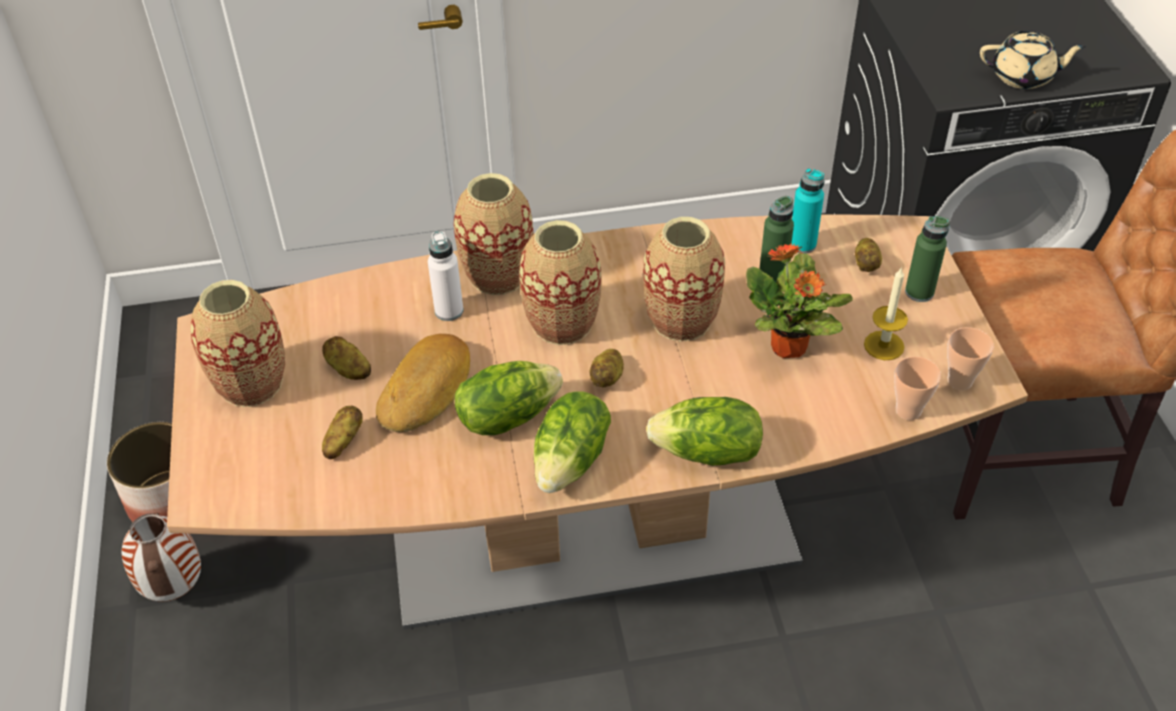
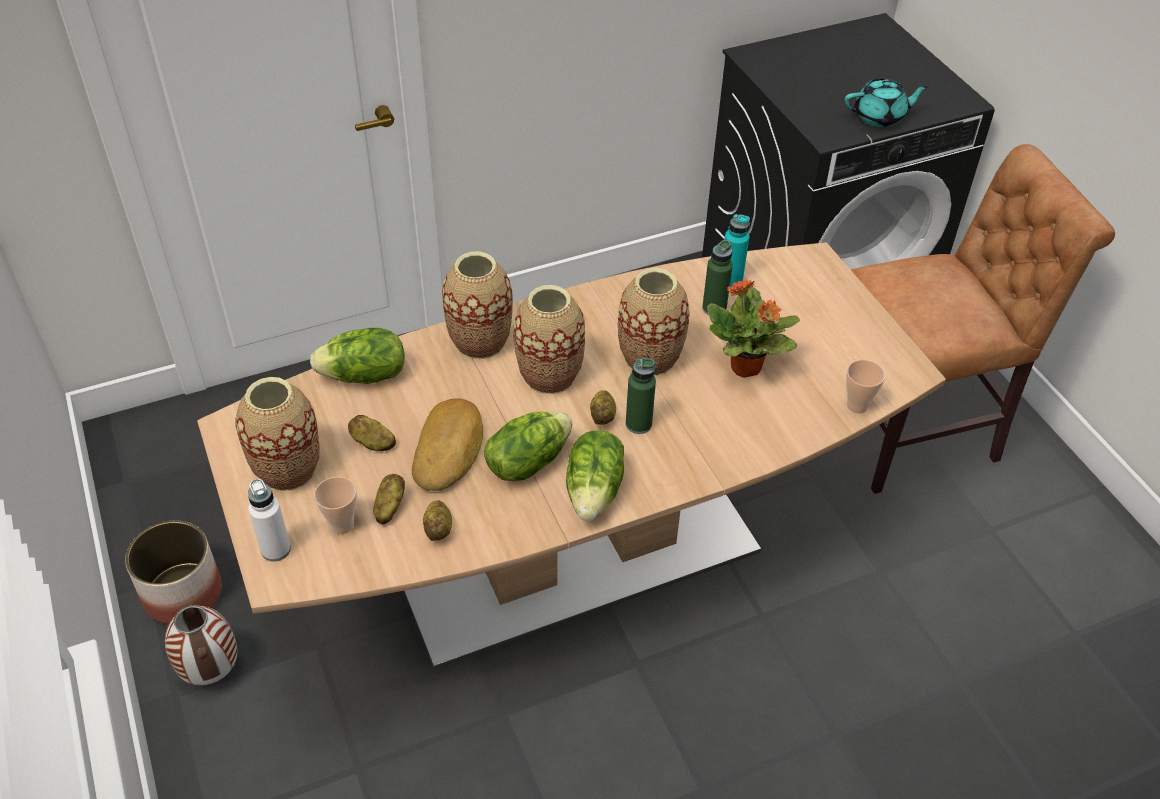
camera: 15 degrees left, 0 degrees up
(449, 311) = (446, 378): white bottle -> white bottle (276, 549)
(707, 453) = (706, 466): lettuce -> lettuce (364, 376)
(867, 264) = (788, 289): potato -> potato (439, 529)
(884, 345) = (822, 355): candle -> none
(919, 292) = (837, 307): green bottle -> green bottle (638, 424)
(960, 381) = (890, 375): cup -> cup (342, 525)
(1023, 77) = (880, 117): beige teapot -> turquoise teapot

